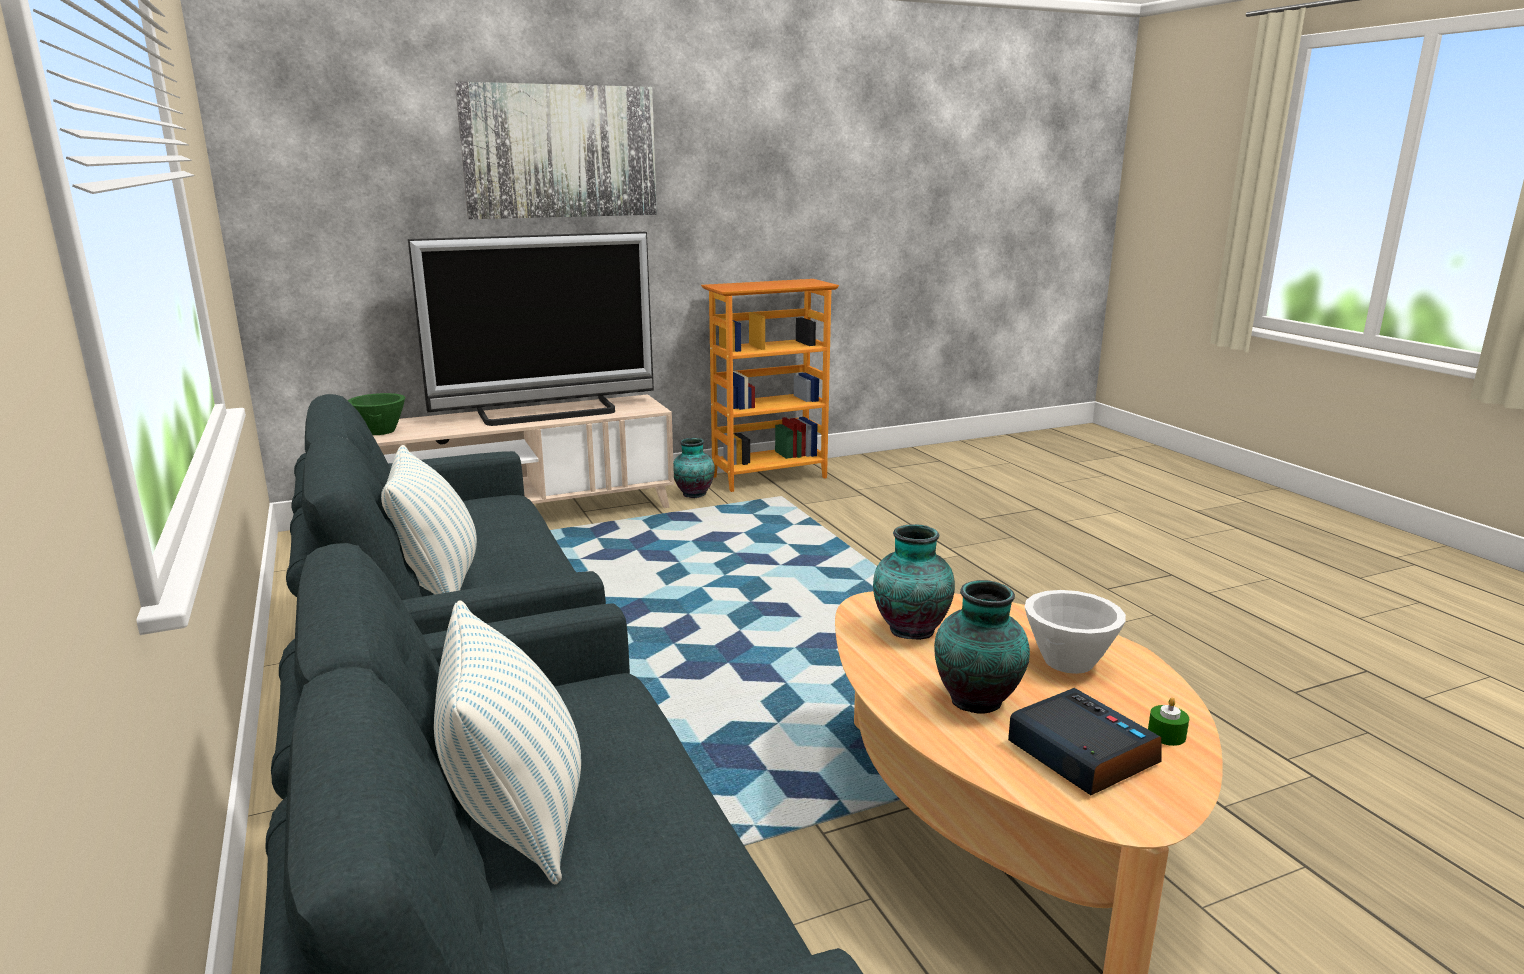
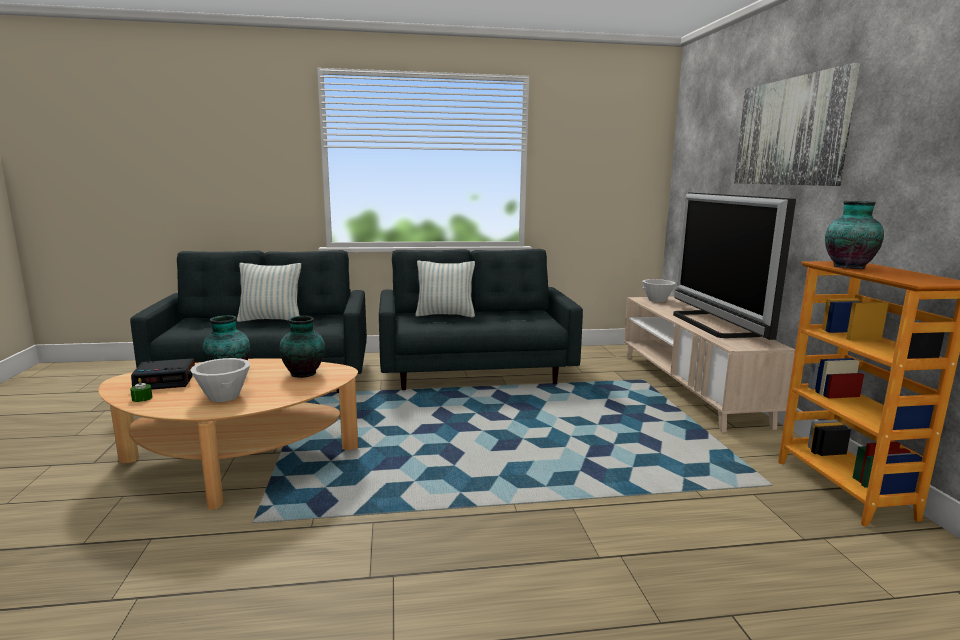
camera: 105 degrees right, 5 degrees down
(379, 431) = (657, 300): green bowl -> white bowl
(693, 494) = (762, 445): vase -> vase (848, 267)

